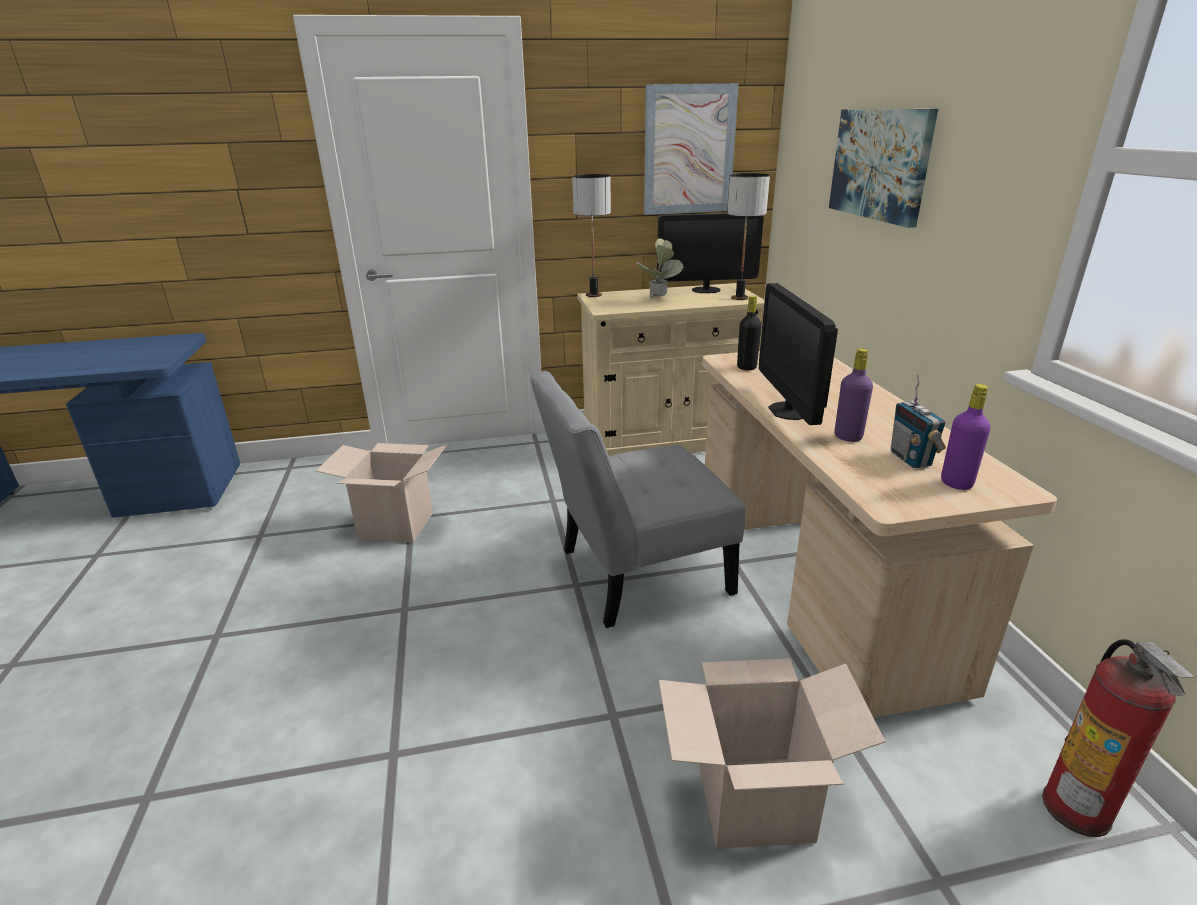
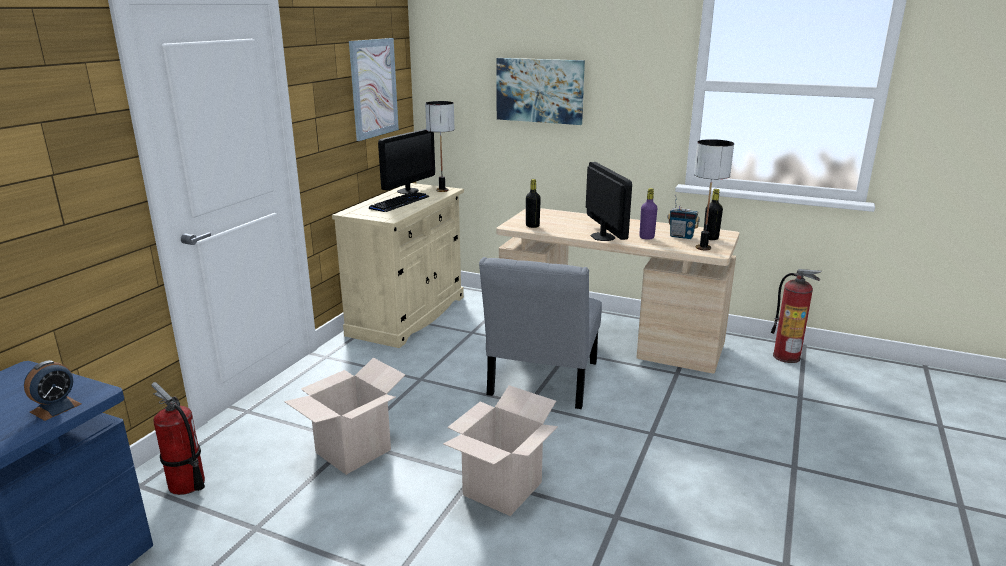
camera: 55 degrees left, 5 degrees down
(128, 363) = (56, 408): none -> alarm clock
(301, 482) = (186, 484): none -> fire extinguisher
(593, 295) = (349, 212): table lamp -> table lamp (703, 248)
(659, 299) = (400, 203): potted plant -> keyboard
(753, 802) = (736, 418): cardboard box -> cardboard box (502, 489)
(789, 411) = (602, 237): monitor -> monitor turned 135 degrees counterclockwise
(956, 483) = (710, 238): purple bottle -> black bottle

